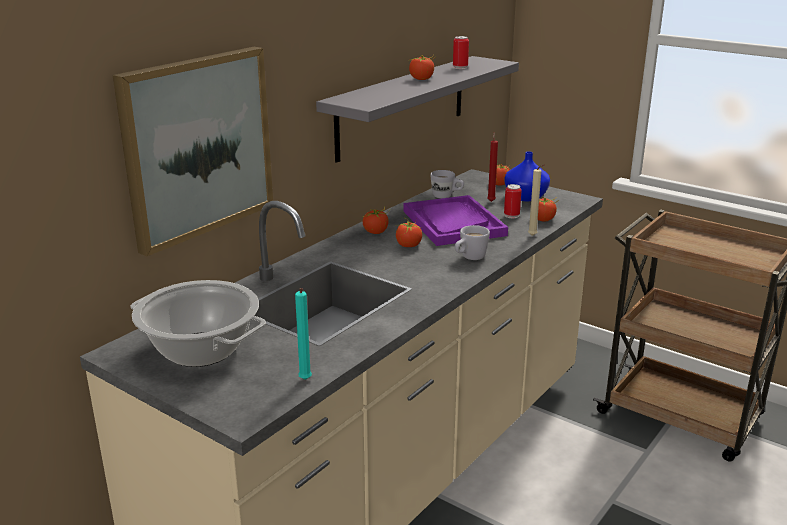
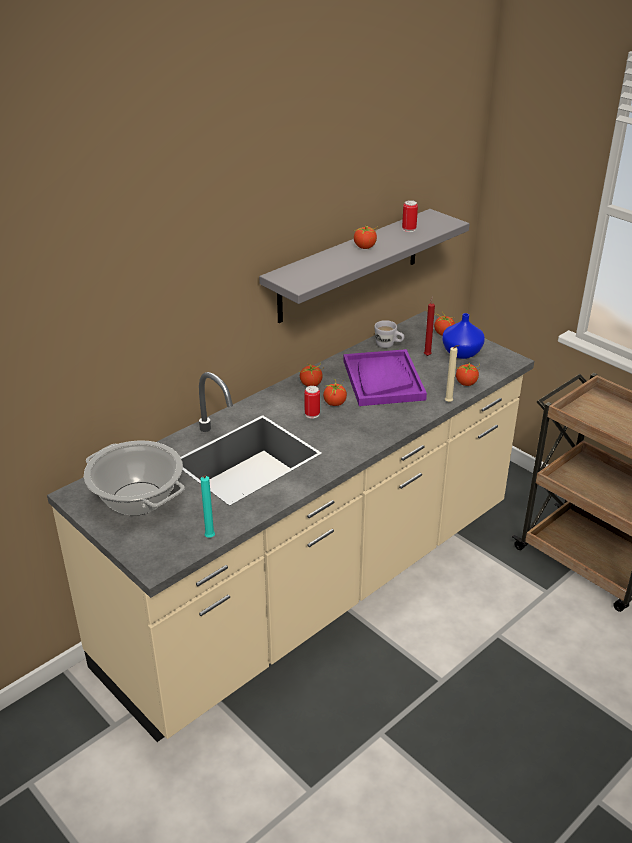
camera: 10 degrees right, 10 degrees up
(197, 146) = (146, 328): picture -> none
(469, 258) = (382, 423): white mug -> none
(511, 215) = (439, 375): can -> can (312, 414)

